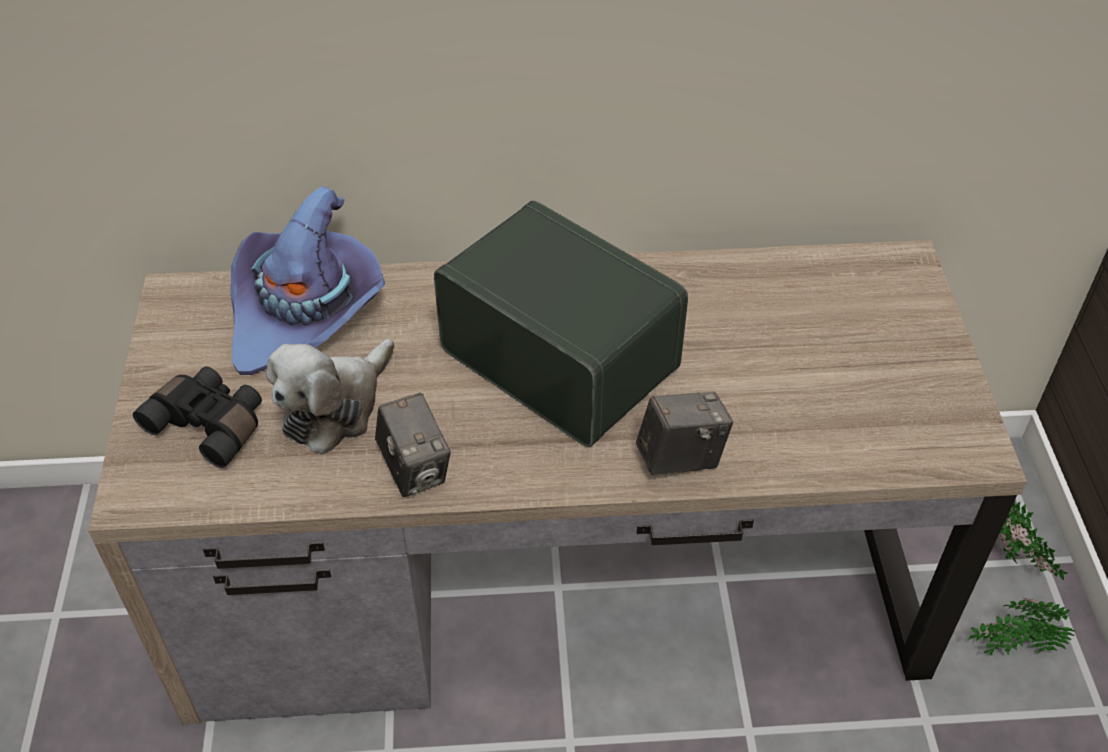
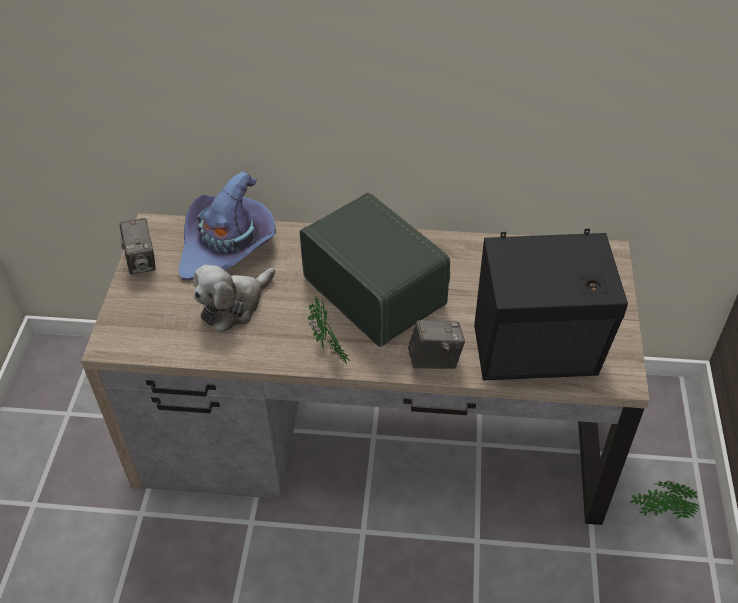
camera: 10 degrees right, 0 degrees up
(210, 424) = (160, 307): black binoculars -> none
(415, 469) = (274, 348): camera -> camera (142, 261)
(840, 431) = (538, 355): none -> black speaker
(1017, 563) = (677, 459): potted plant -> potted plant (329, 352)

